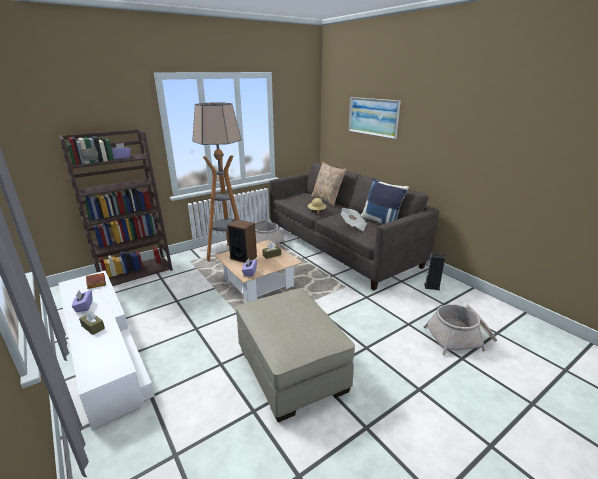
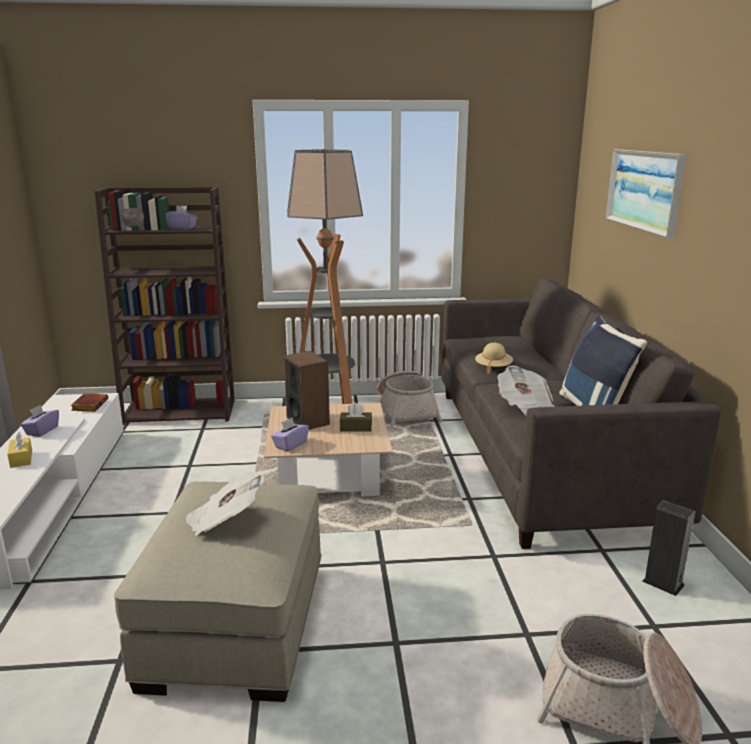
camera: 30 degrees right, 5 degrees down
(93, 327) = (21, 459): brown tissue box -> yellow tissue box
(289, 318) = (225, 521): none -> newspaper
(327, 200) = (536, 353): beige pillow -> none

